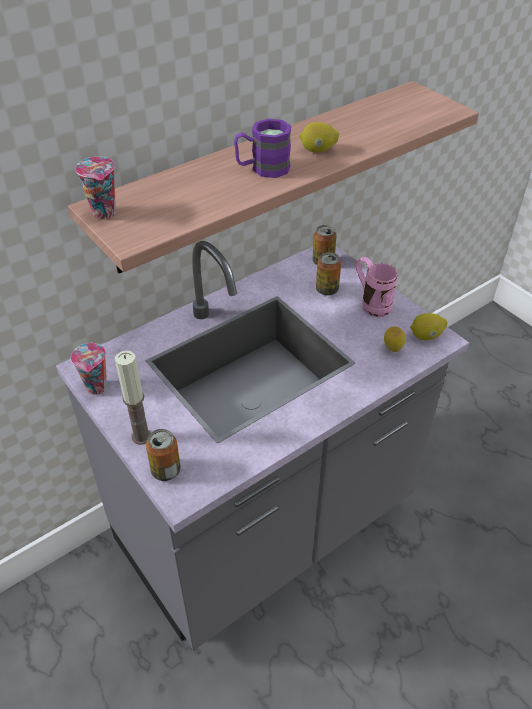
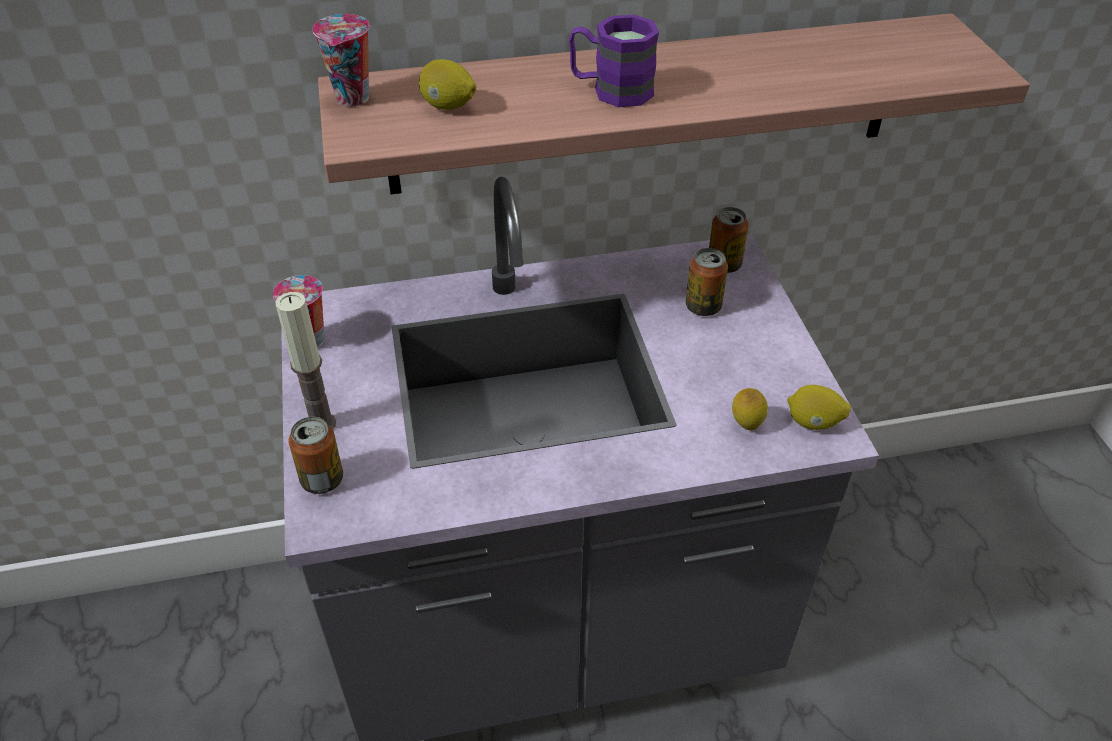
camera: 25 degrees right, 0 degrees up
(318, 150) = (713, 83): lemon -> lemon (448, 106)
(371, 303) = (757, 347): pink mug -> none

